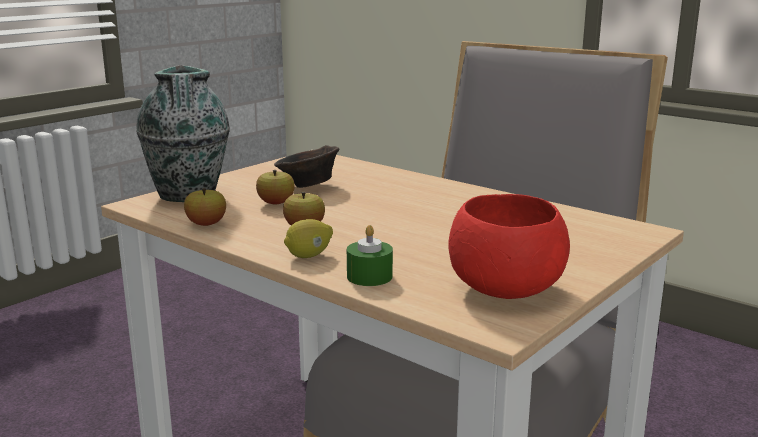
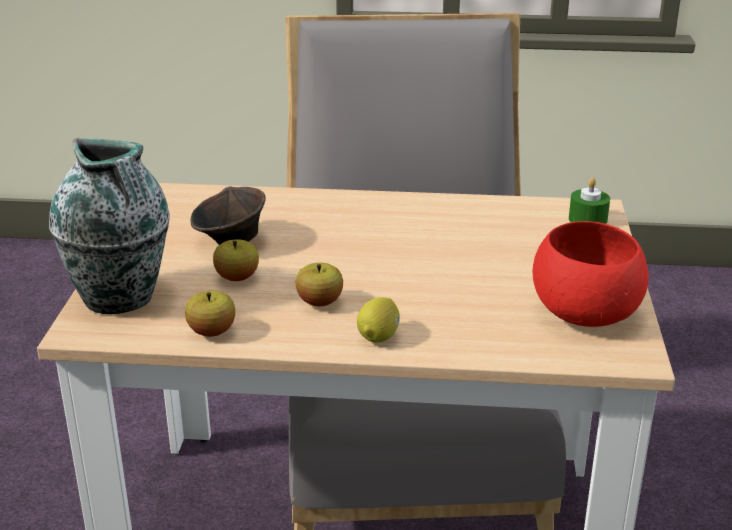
camera: 35 degrees left, 10 degrees up
(369, 276) = (467, 341): green candle -> green candle (587, 219)

